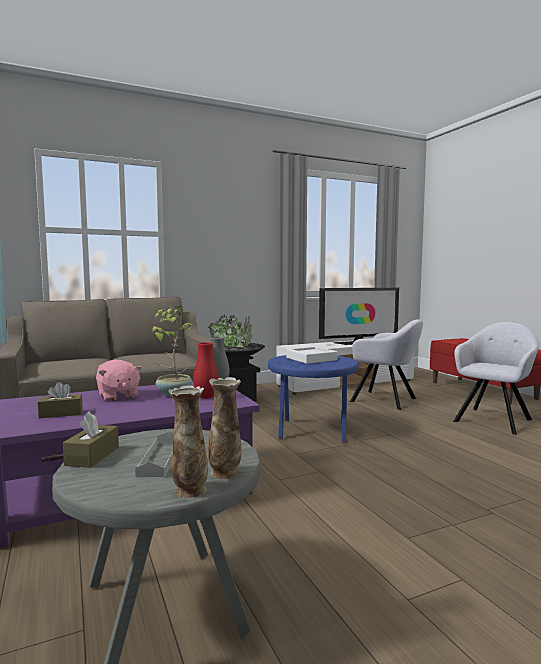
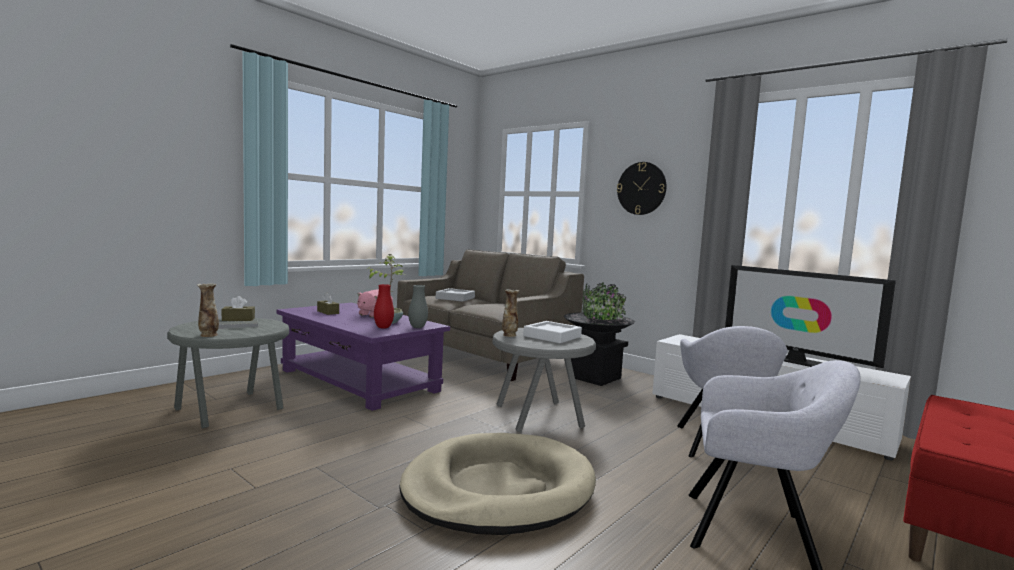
camera: 65 degrees right, 0 degrees up
(84, 361) = (455, 298): none -> grey tray
(190, 490) = (187, 333): vase -> vase (509, 335)
(221, 231) = (641, 188): none -> wall clock
(311, 430) = (539, 416): blue side table -> grey side table
(452, 465) = (498, 489): none -> beige dog bed

